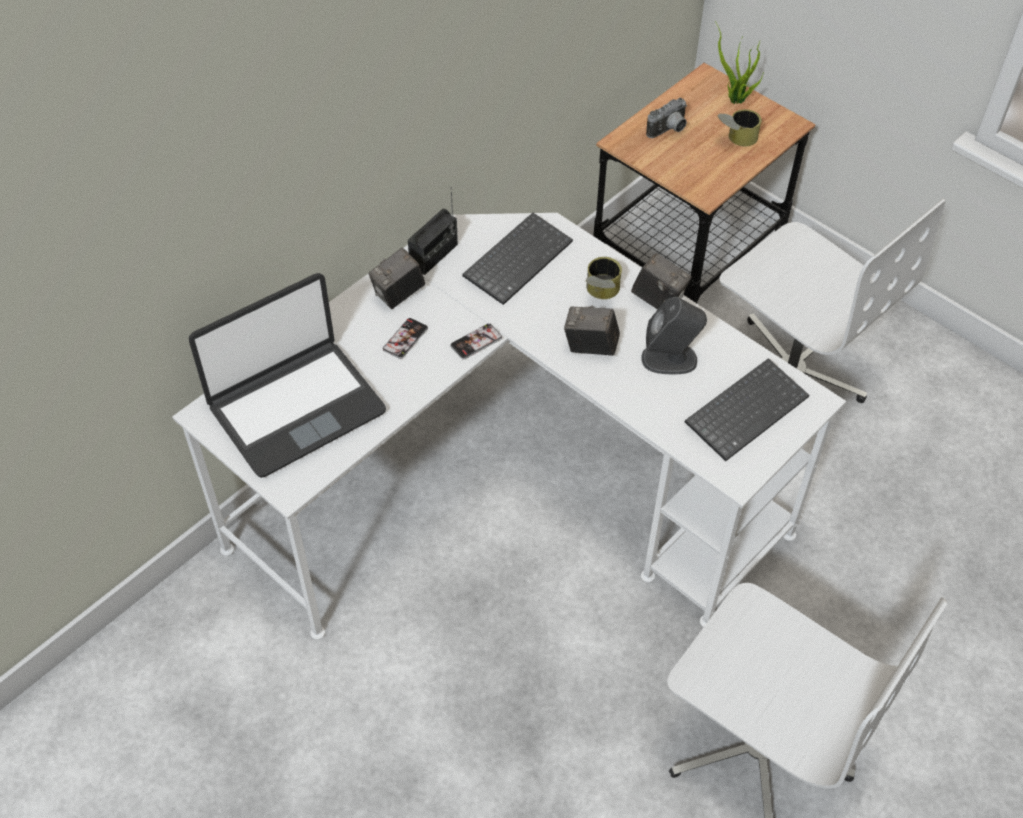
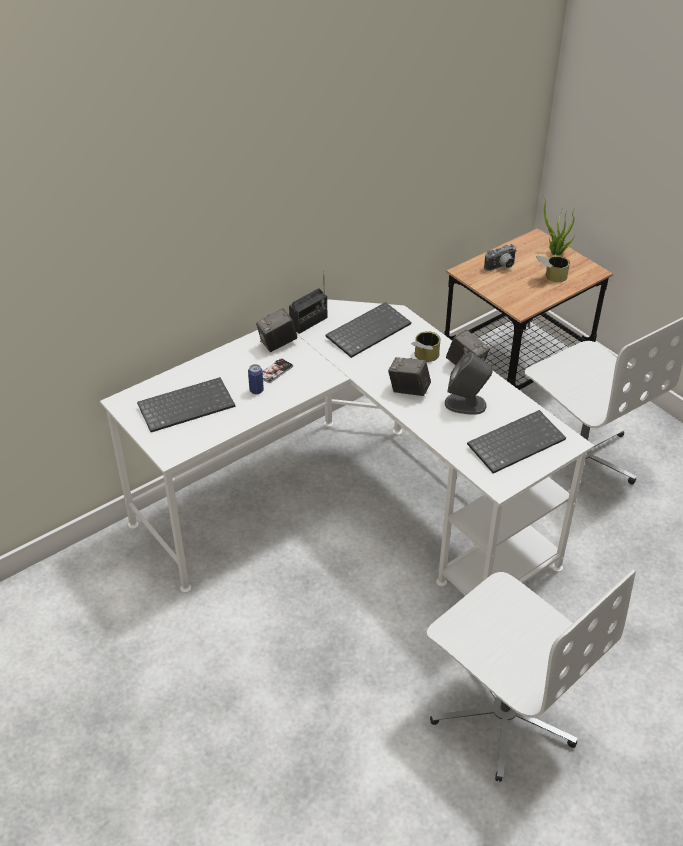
camera: 10 degrees right, 10 degrees down
(296, 408) = (187, 405): laptop -> keyboard
(386, 372) = (256, 390): none -> can
(476, 342) = (326, 378): phone -> none

